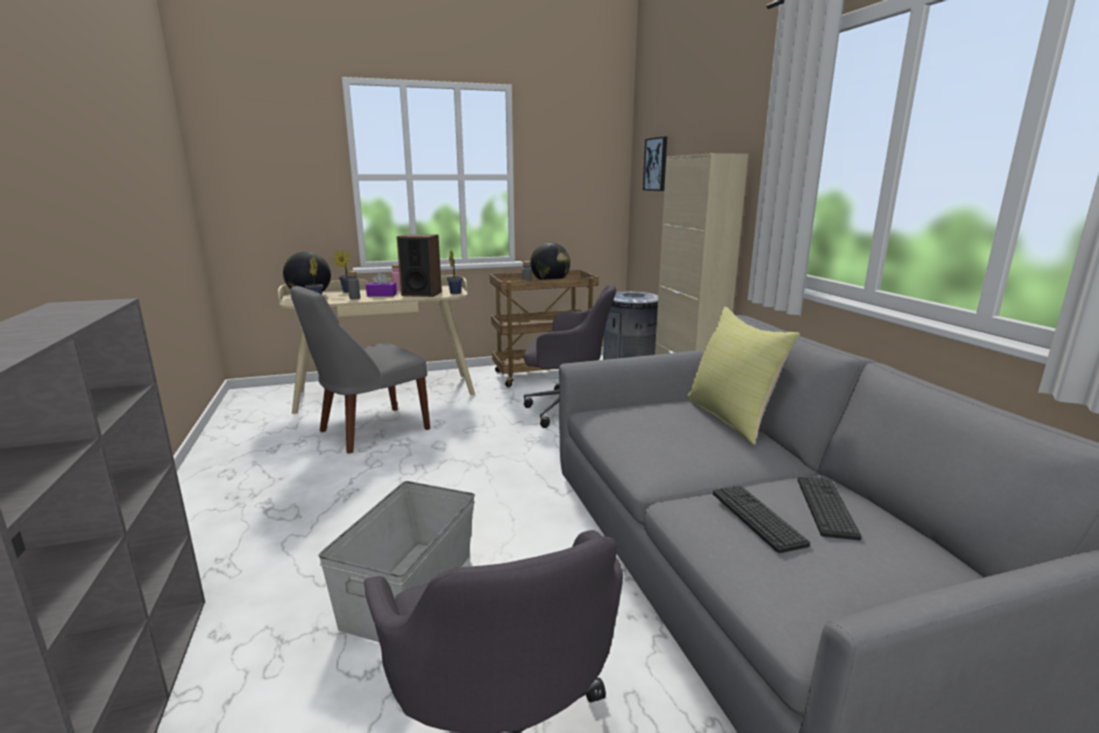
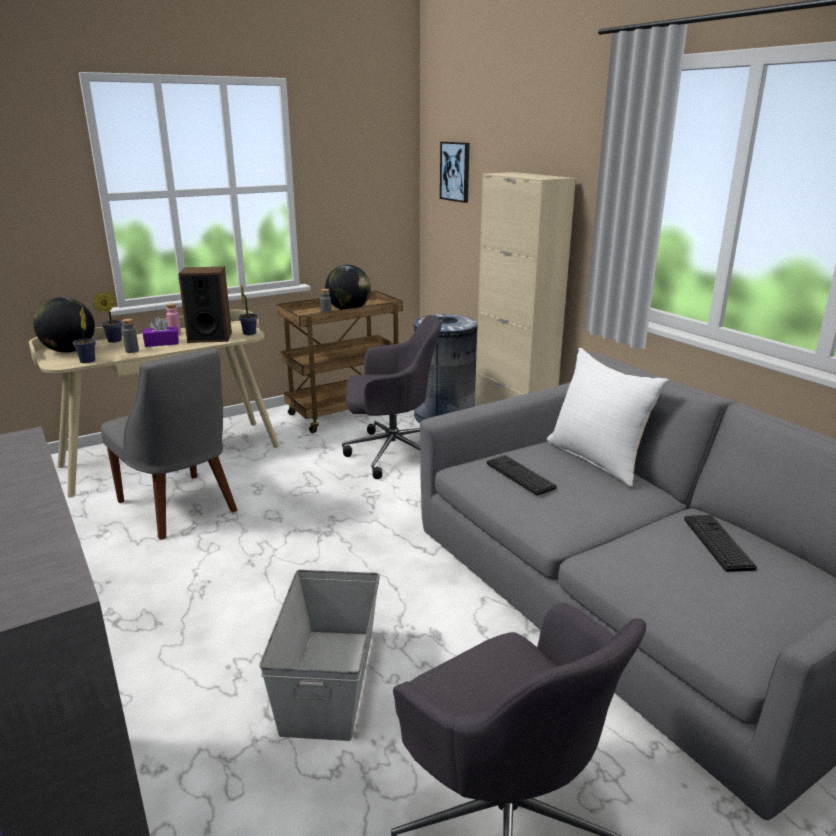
camera: 15 degrees left, 5 degrees up
(369, 431) = (180, 508): grey chair -> grey chair turned 75 degrees counterclockwise
(732, 418) = (598, 459): yellow pillow -> white pillow
(757, 518) = (668, 562): keyboard -> keyboard (520, 475)

